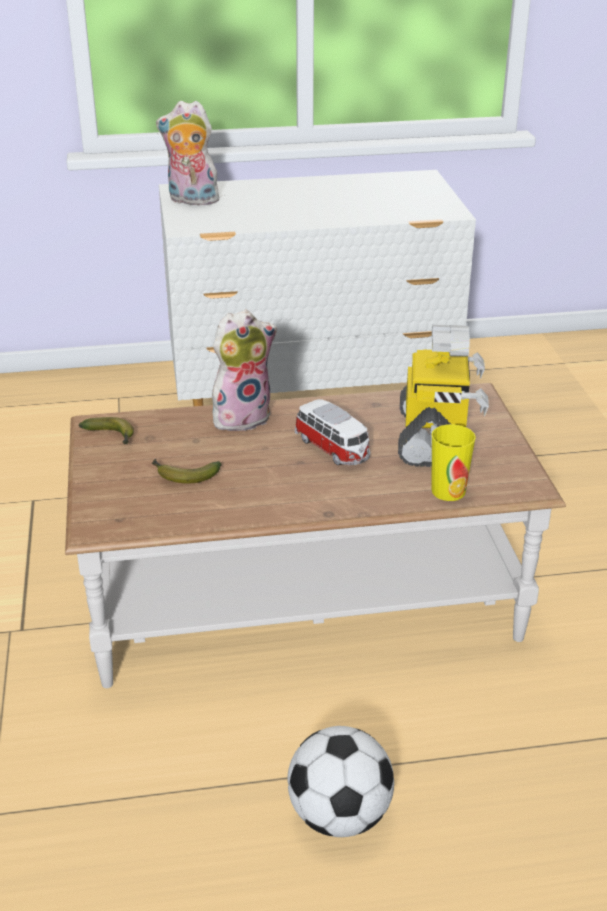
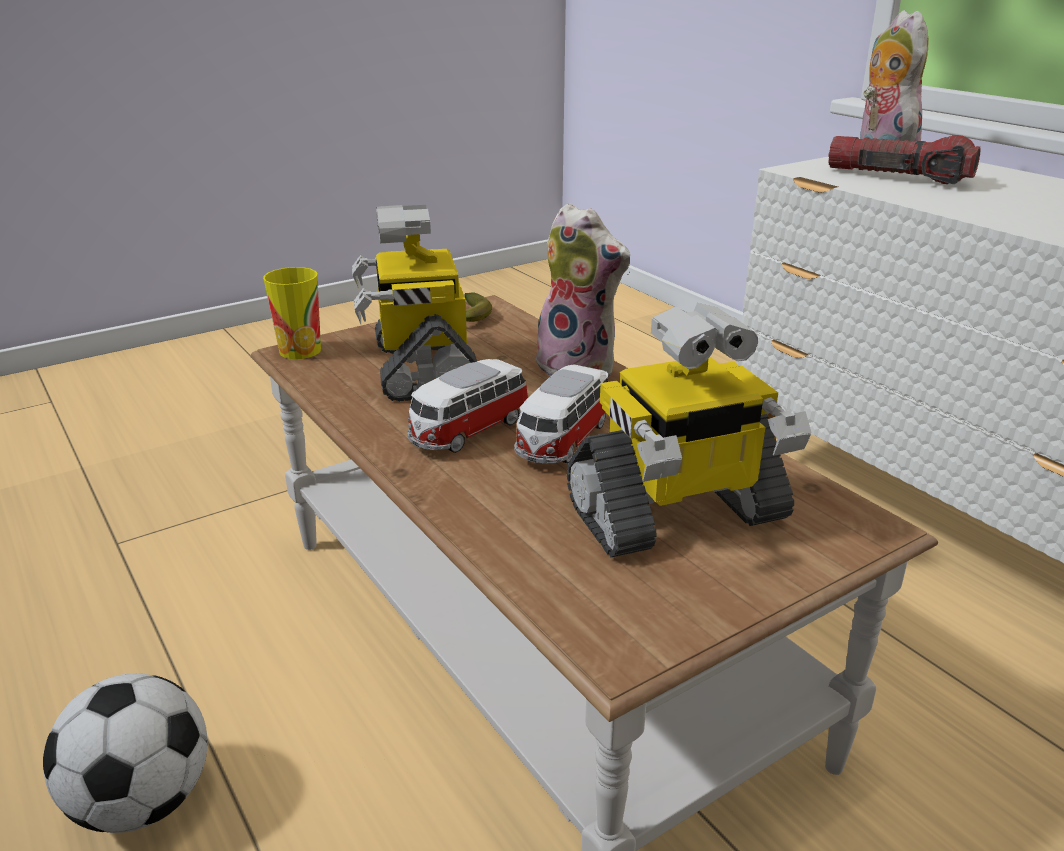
camera: 65 degrees right, 5 degrees down
(183, 475) = (421, 367): banana -> toy robot
(236, 211) = (898, 177): none -> flashlight
(295, 478) = (468, 431): none -> toy car
(448, 491) = (532, 559): cup -> cup (300, 350)

